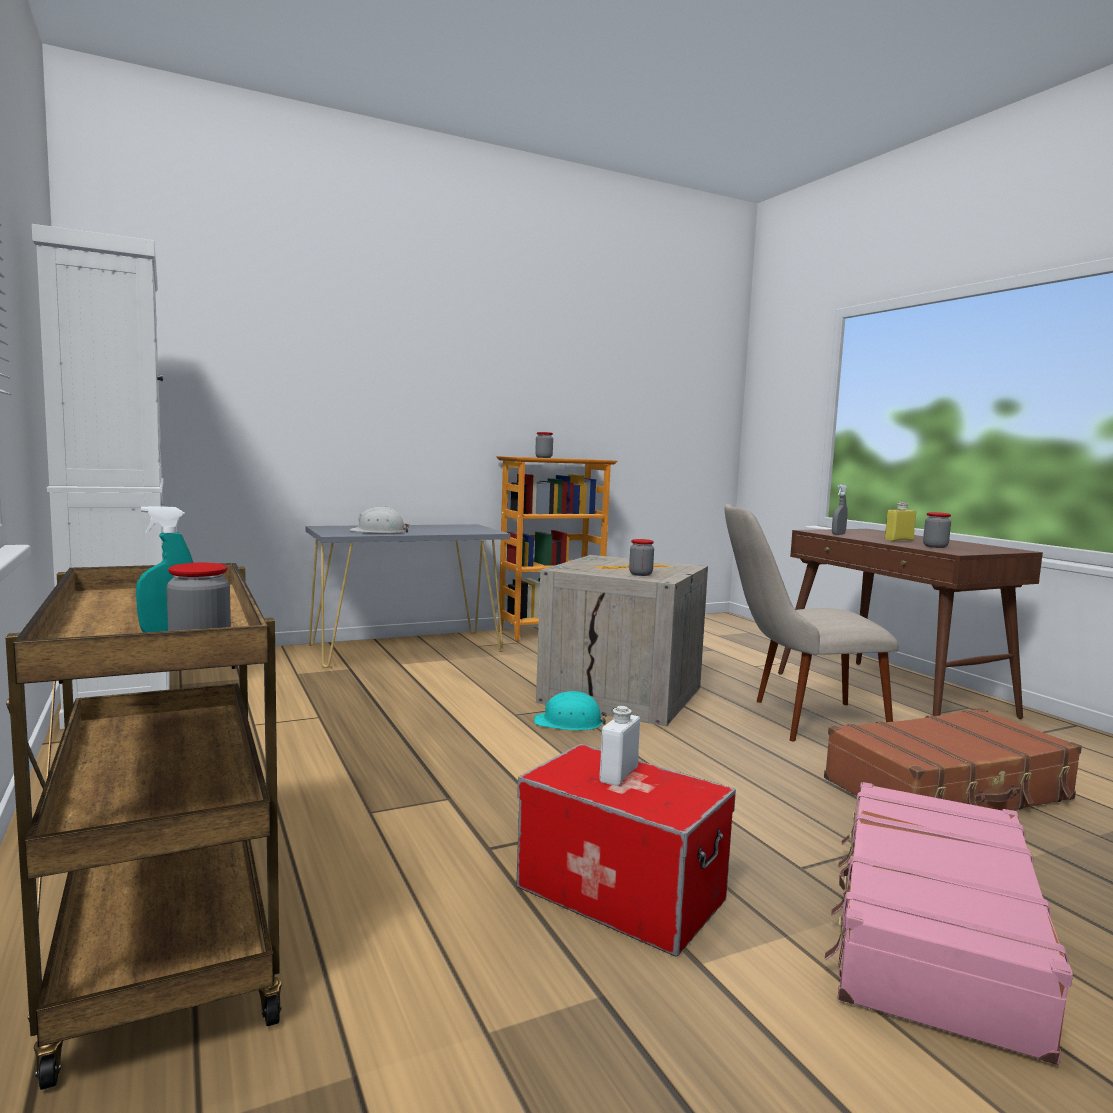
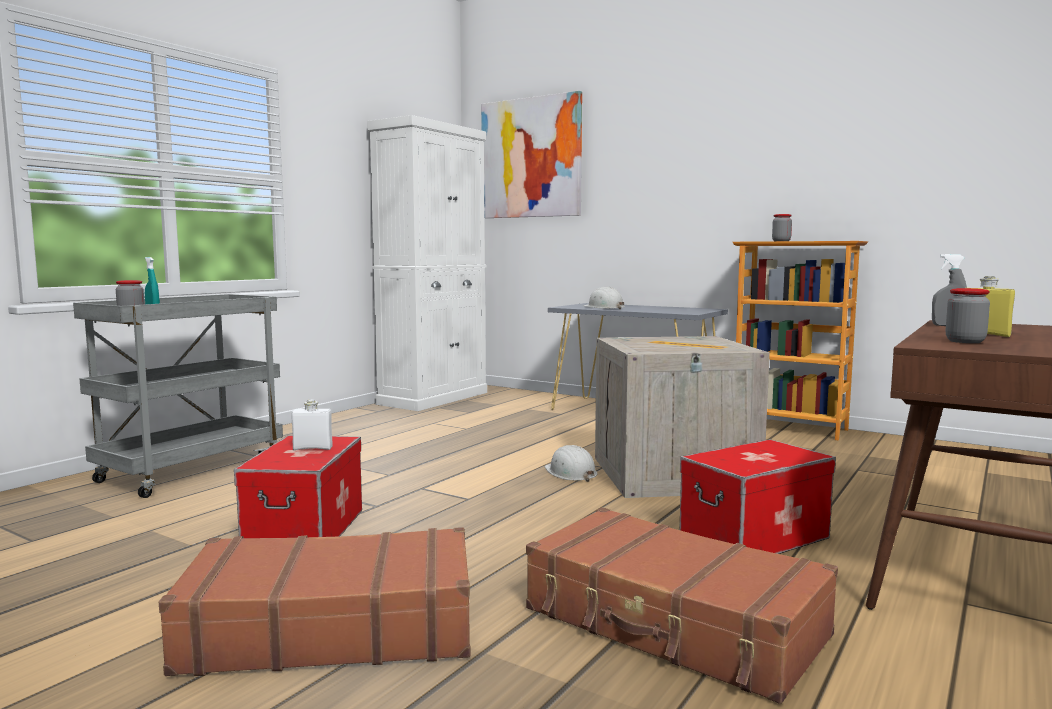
camera: 60 degrees right, 0 degrees up
(161, 946) = (191, 470): brown cart -> grey cart
(205, 326) = (531, 158): none -> picture
(569, 723) = (570, 473): turquoise hard hat -> white hard hat
(640, 574) = (648, 347): jar -> none
(795, 720) = (754, 538): beige chair -> storage box
(931, 932) = (331, 627): pink suitcase -> brown suitcase

